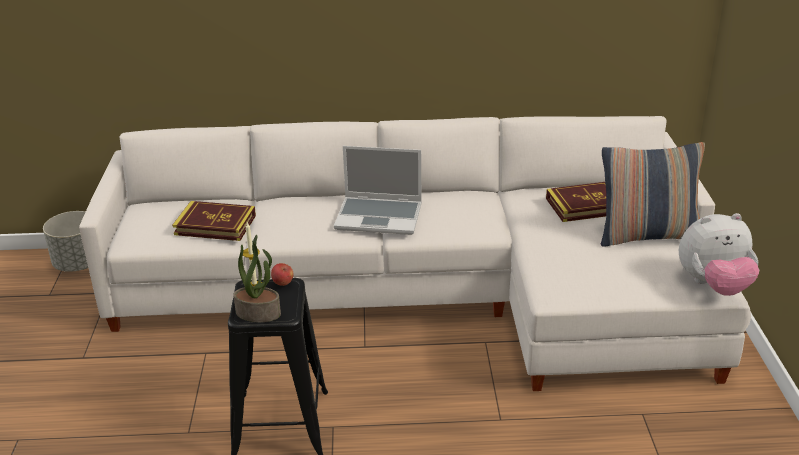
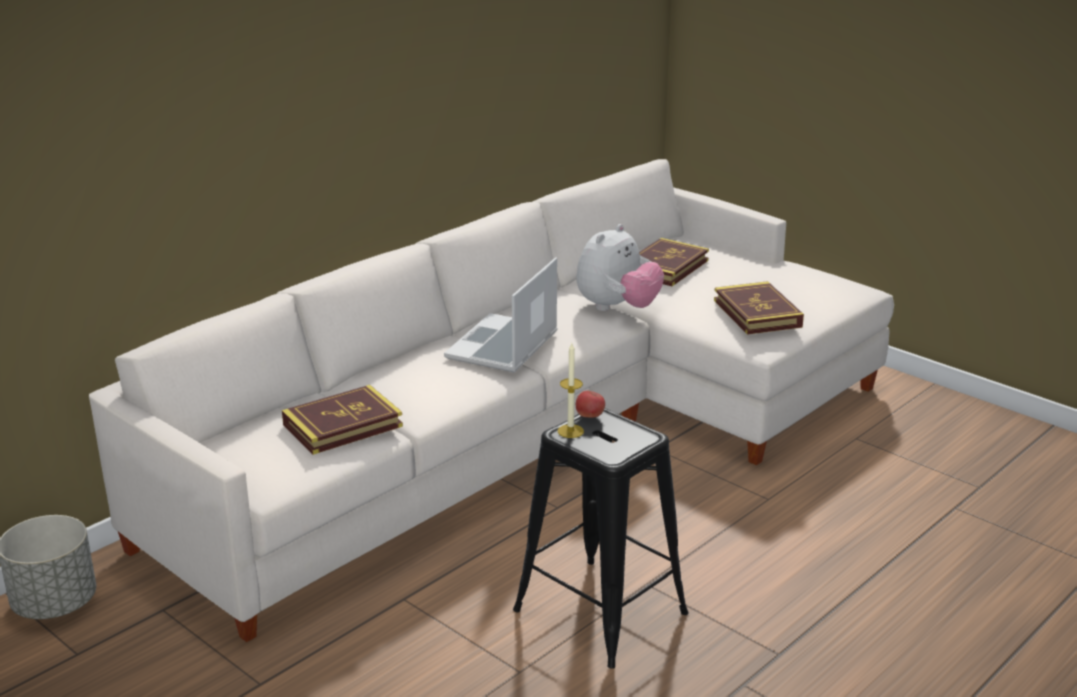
camera: 45 degrees left, 5 degrees down
(259, 313) = (621, 447): potted plant -> none
(380, 217) = (503, 347): laptop -> laptop turned 150 degrees clockwise
(585, 269) = (757, 313): none -> book
(647, 236) = (753, 271): pillow -> none
(713, 286) = (855, 288): plush toy -> plush toy (617, 308)

